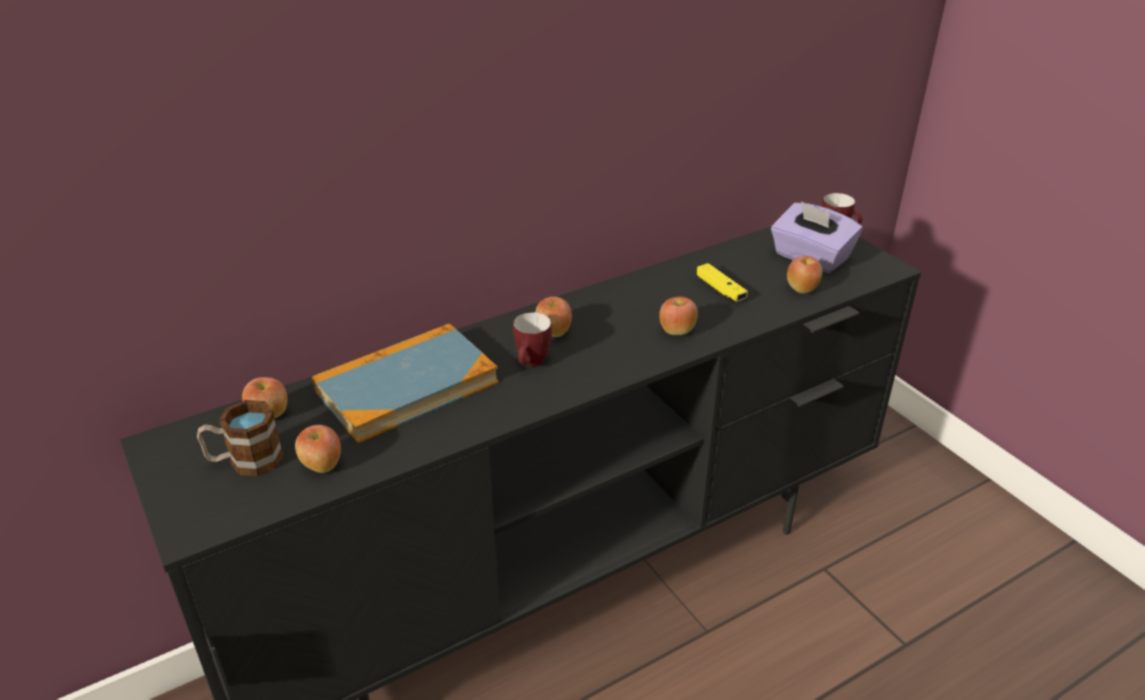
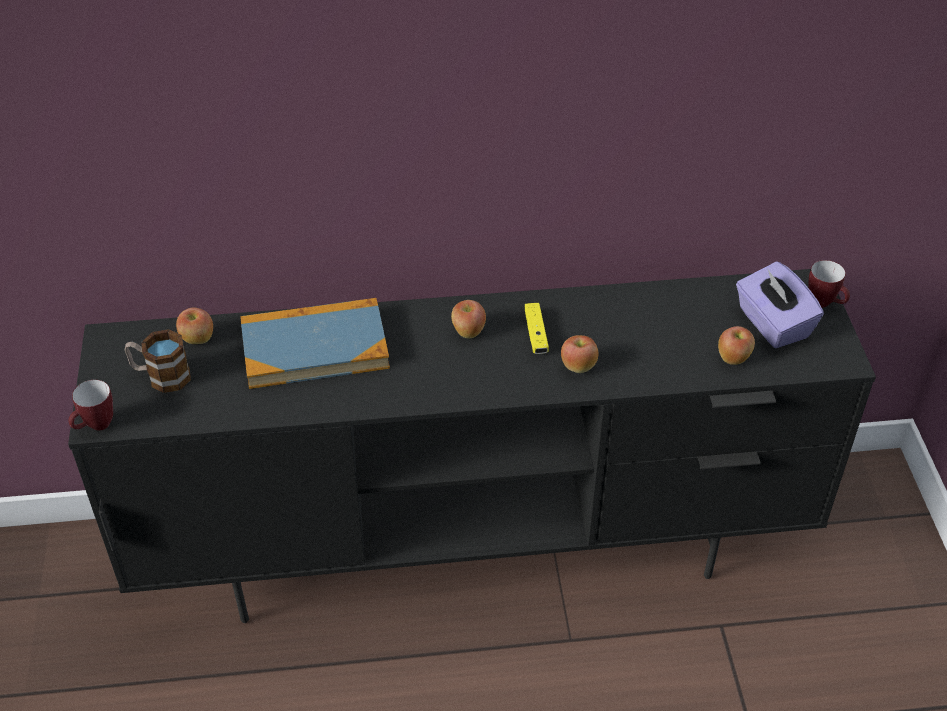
camera: 25 degrees right, 10 degrees up
(321, 466) = (212, 400): apple -> none
(531, 364) = (428, 359): mug -> mug (96, 427)
(720, 289) = (653, 333): yellow game controller -> yellow game controller (536, 334)

